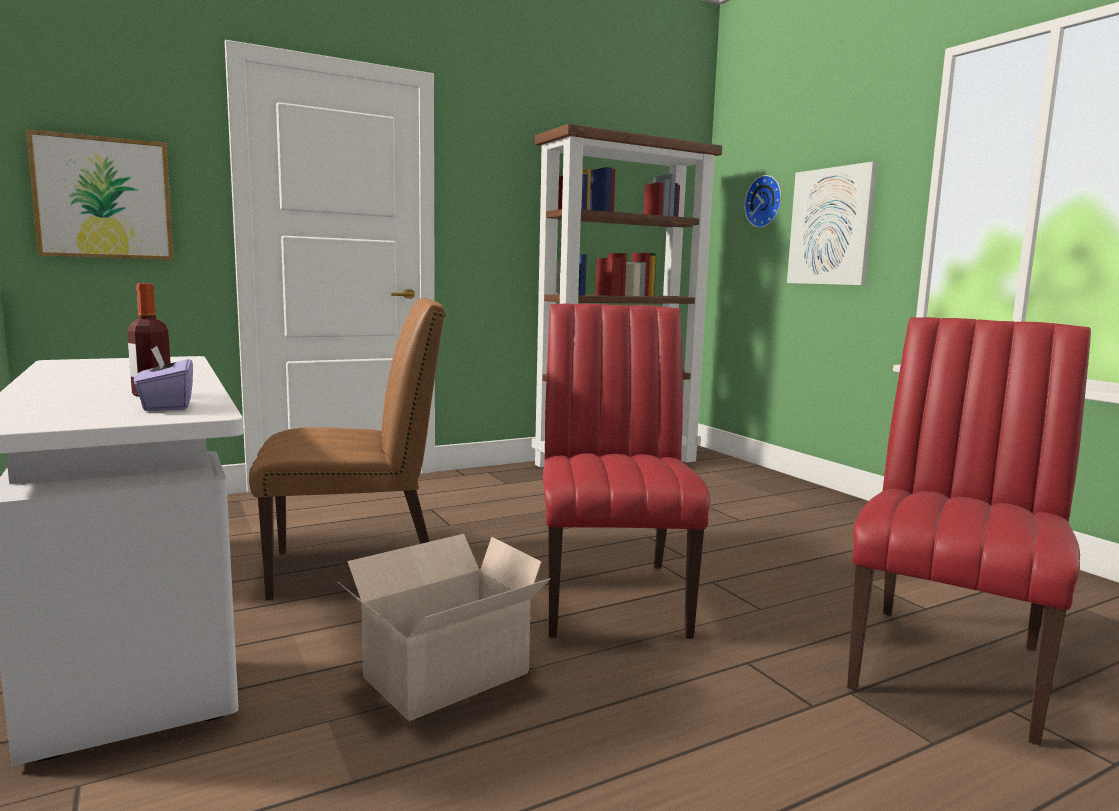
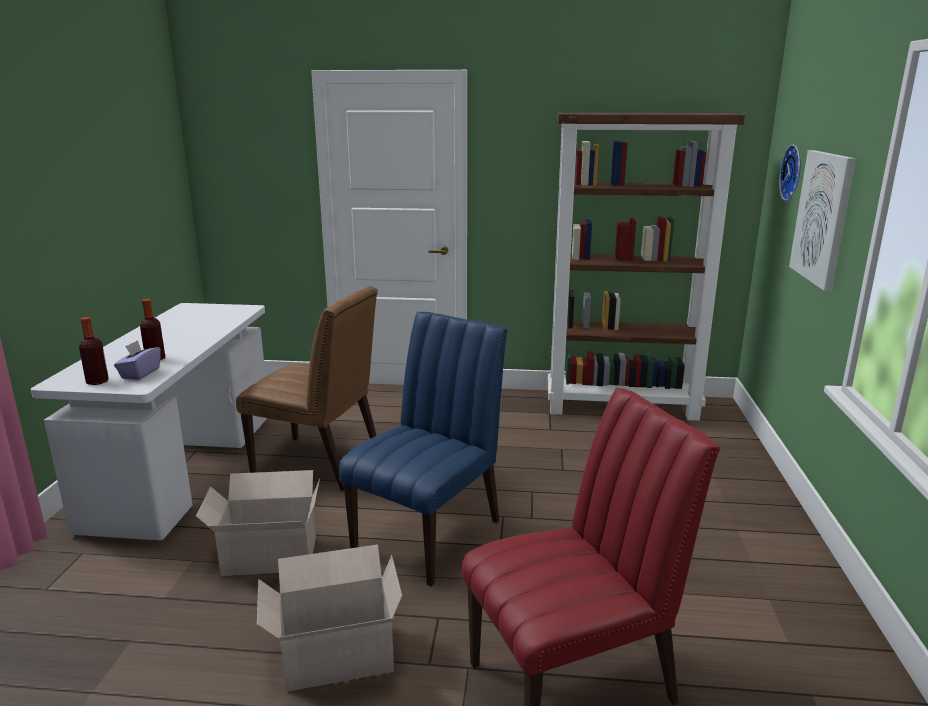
camera: 35 degrees right, 10 degrees up
(99, 418) = (97, 381): none -> bottle
(104, 198) = (244, 187): picture -> none
(612, 599) = (428, 537): red chair -> blue chair
(706, 742) = (334, 655): none -> cardboard box

